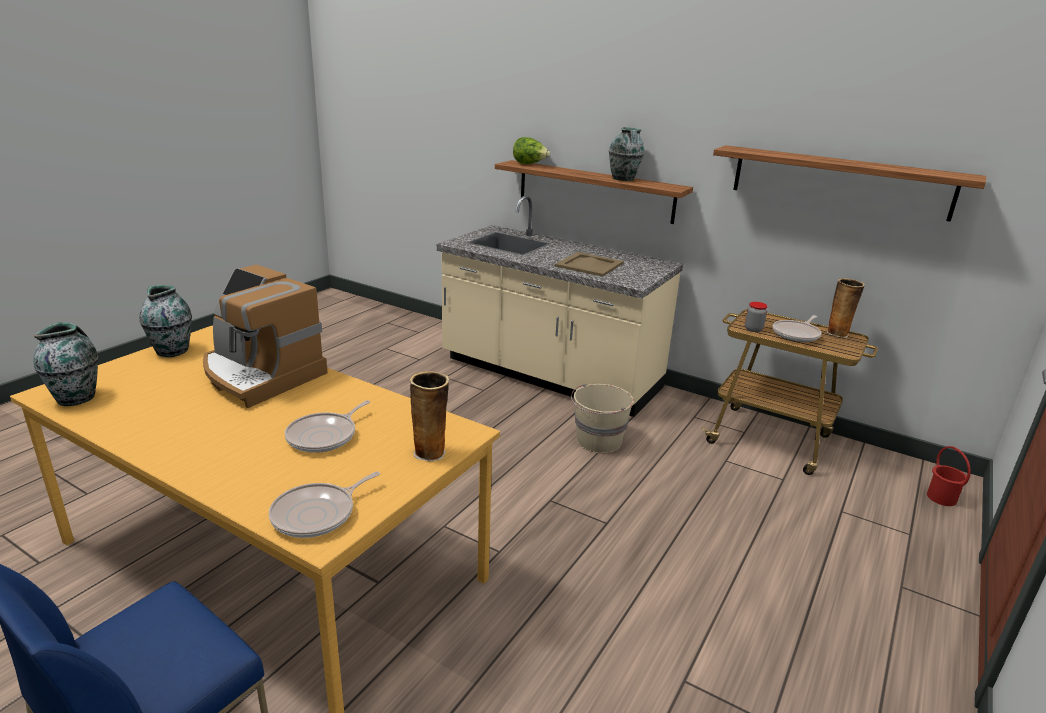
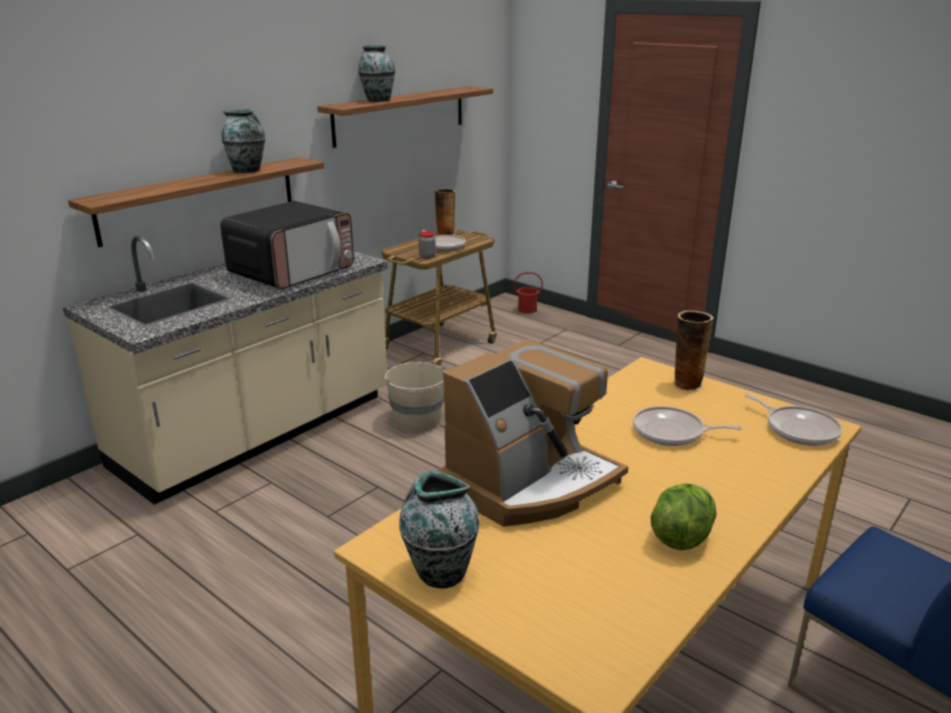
camera: 80 degrees left, 0 degrees up
(77, 398) = (610, 636): vase -> vase (377, 100)
(325, 436) = (672, 432): frying pan -> frying pan turned 150 degrees clockwise
(529, 164) = (116, 194): lettuce -> lettuce (682, 536)
(590, 265) = (292, 272): beige tray -> microwave

